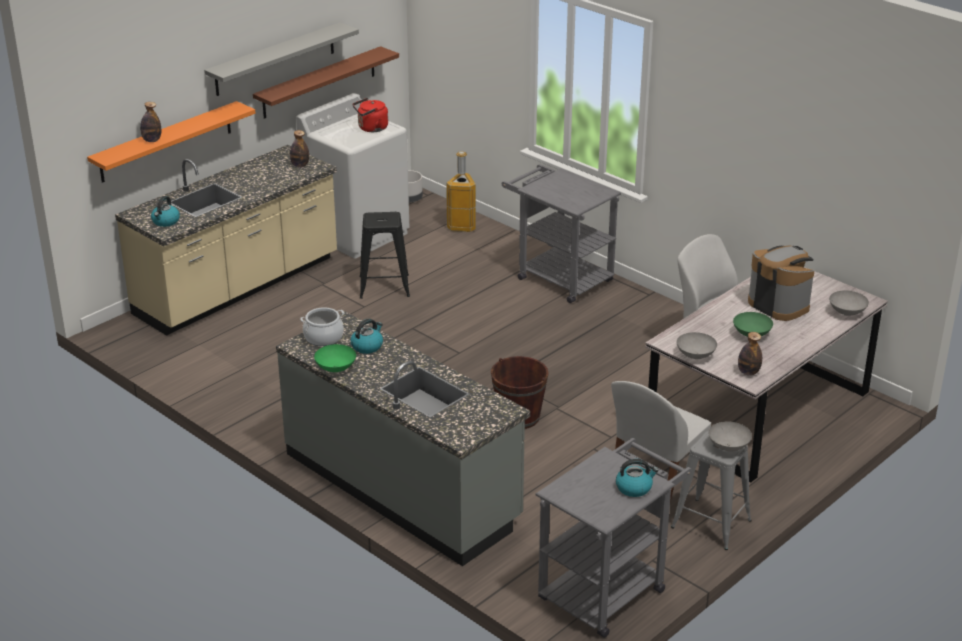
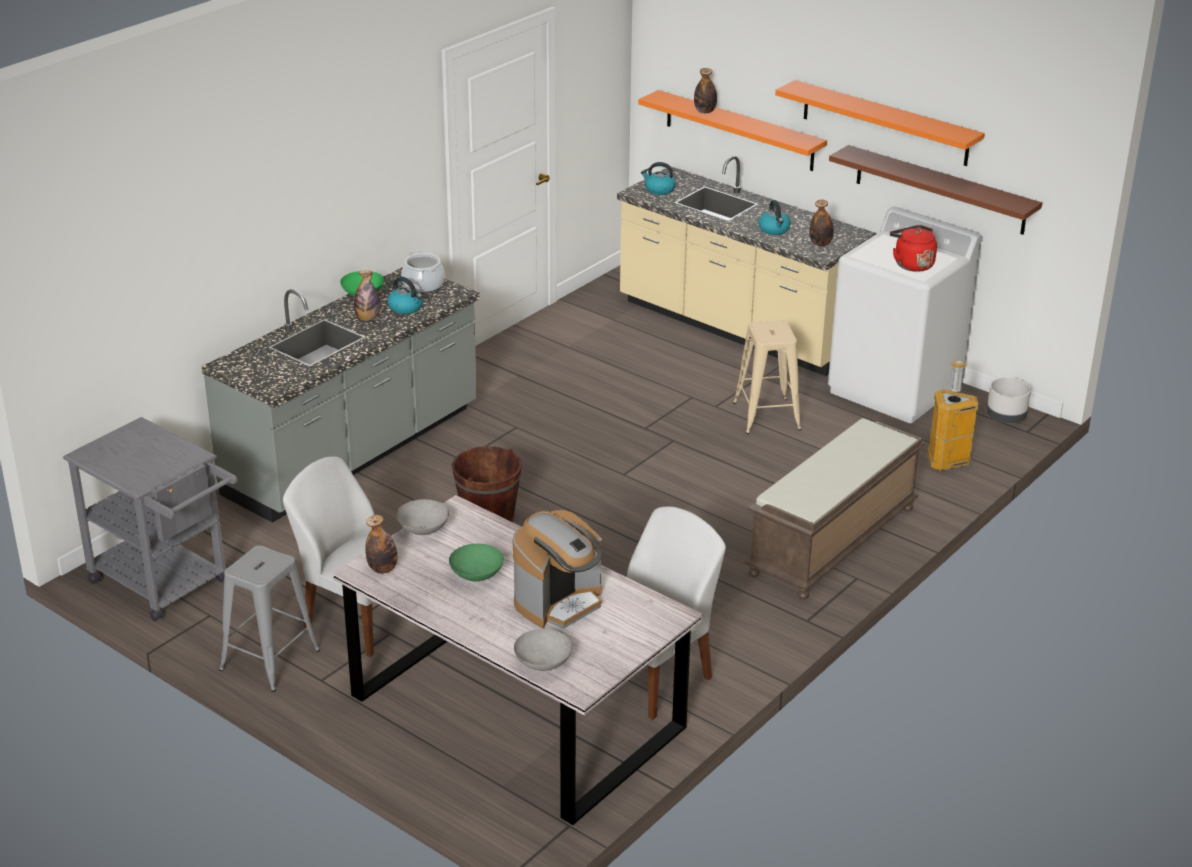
camera: 85 degrees right, 0 degrees up
(275, 59) = (885, 123): grey shelf -> orange shelf
(384, 286) = (766, 416): black stool -> beige stool
(384, 365) = (367, 318): none -> bottle
(558, 277) = (833, 542): grey cart -> brown bench
(634, 487) = (134, 471): kettle -> kettle (774, 230)
(729, 447) = (257, 571): grey bowl -> none

